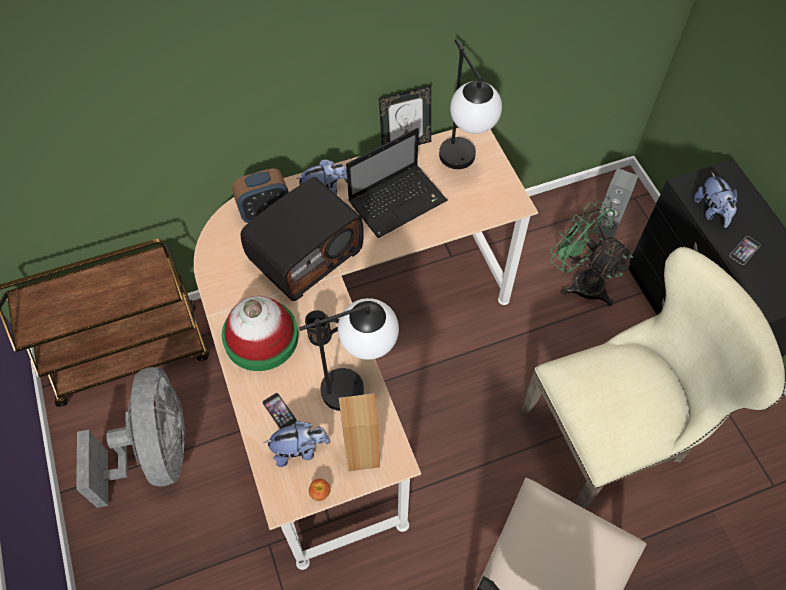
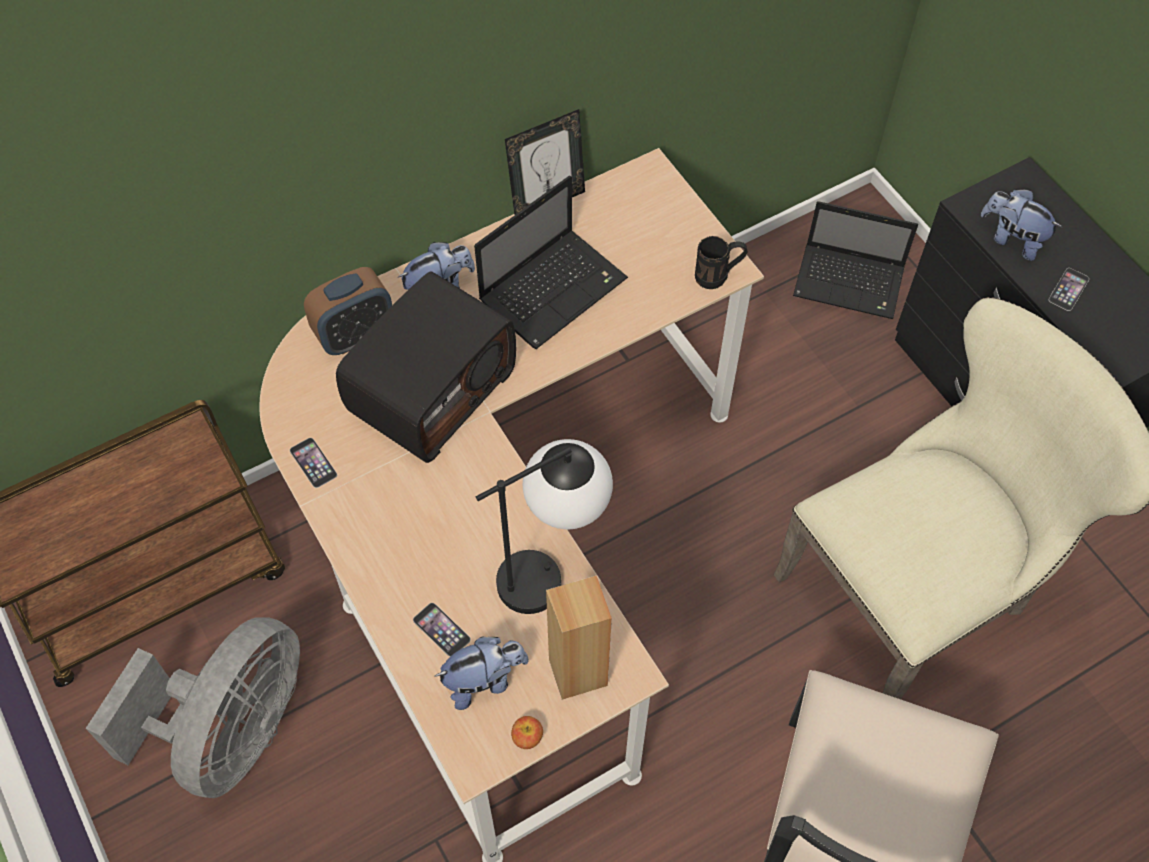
camera: 10 degrees left, 0 degrees up
(157, 453) = (232, 732): grey fan -> grey fan turned 45 degrees clockwise
(221, 289) = (313, 462): none -> phone
(261, 337) = (390, 524): hat -> none
(325, 337) = (487, 508): black mug -> black mug (718, 277)
(463, 166) = (641, 222): table lamp -> none
(581, 281) = (828, 369): green fan -> none
(605, 227) = (851, 283): grey speaker -> laptop
(711, 211) = (1012, 239): plush toy -> plush toy turned 150 degrees clockwise

